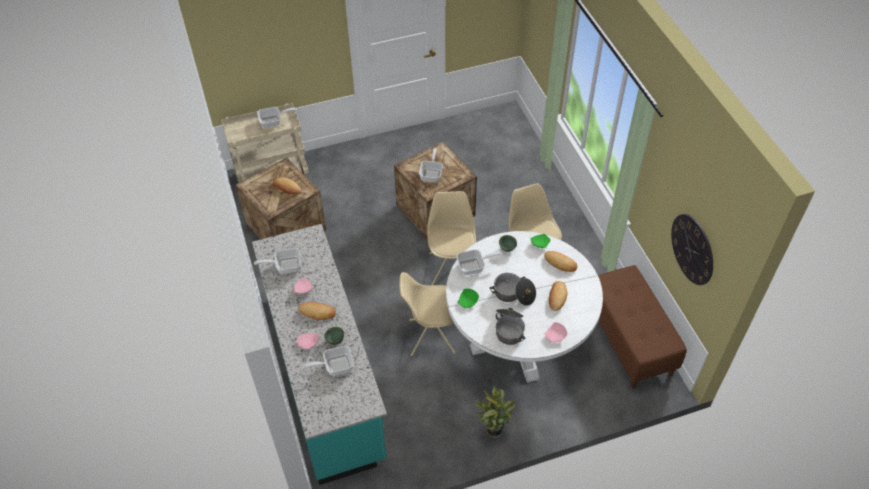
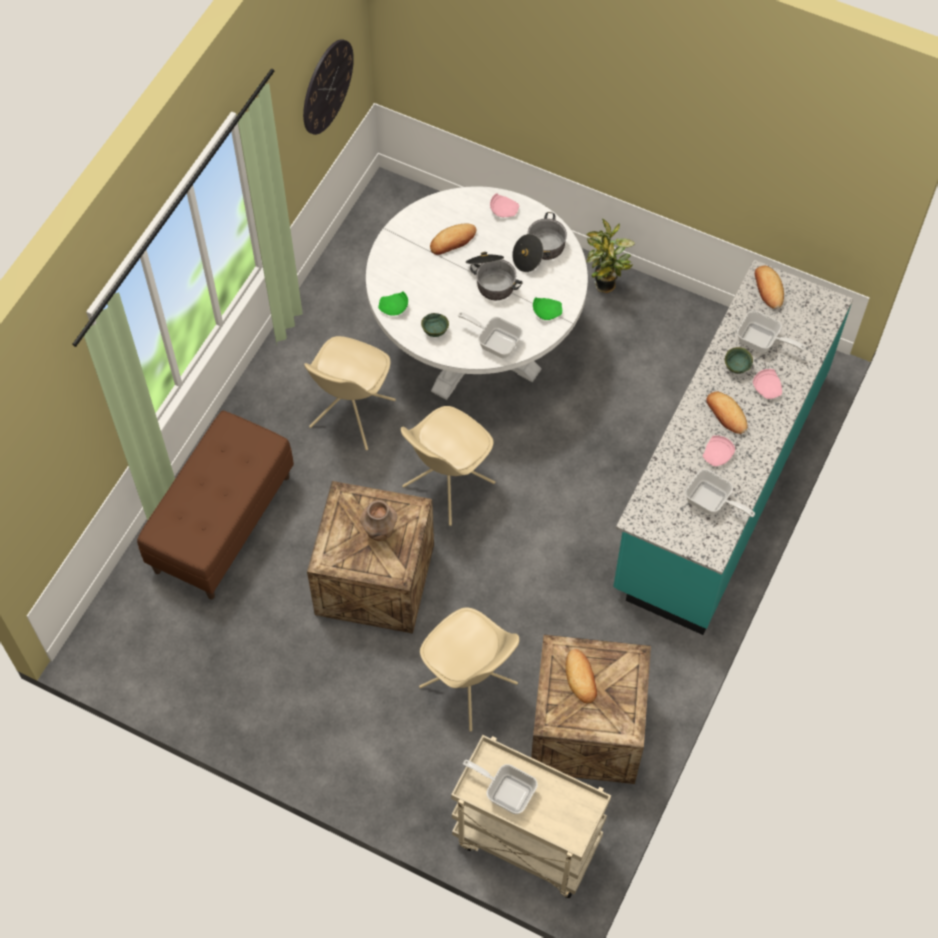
camera: 135 degrees left, 10 degrees up
(430, 336) = (562, 426): beige chair -> beige chair (469, 687)
(432, 174) = (379, 533): frying pan -> brown vase
(560, 263) = (402, 270): bread -> bread (768, 289)
(629, 340) = (368, 250): brown bench -> brown bench (222, 522)

